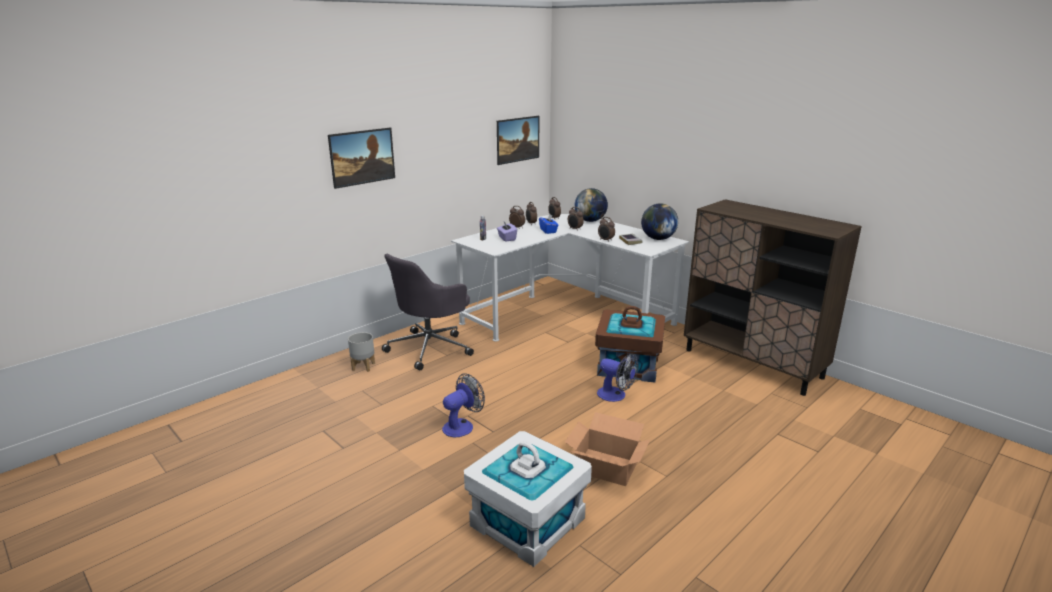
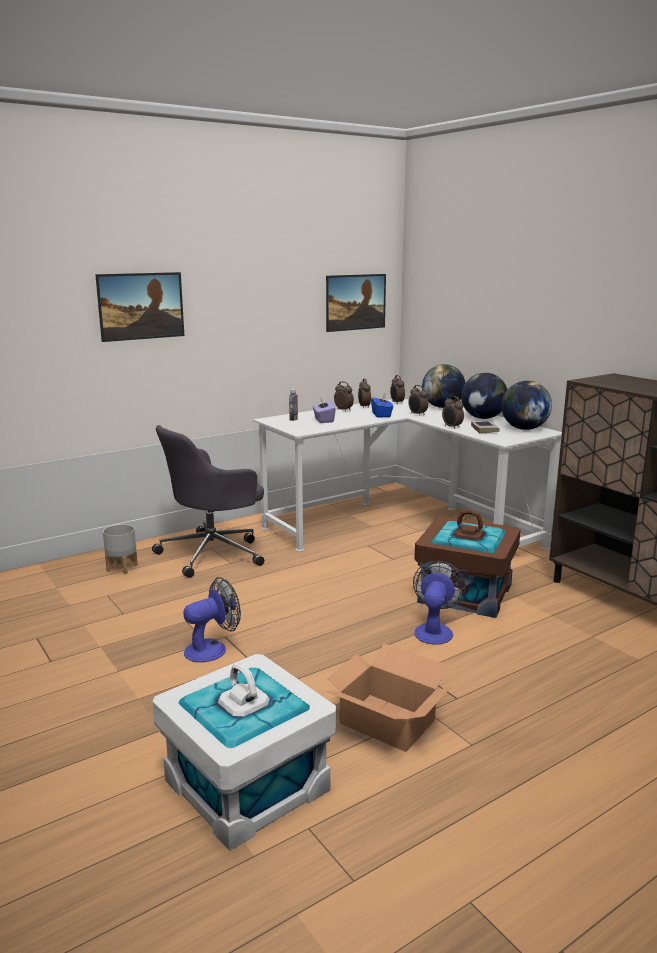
camera: 10 degrees right, 5 degrees down
(616, 396) = (434, 630): fan -> fan turned 120 degrees counterclockwise
(624, 230) = (483, 418): none -> globe

